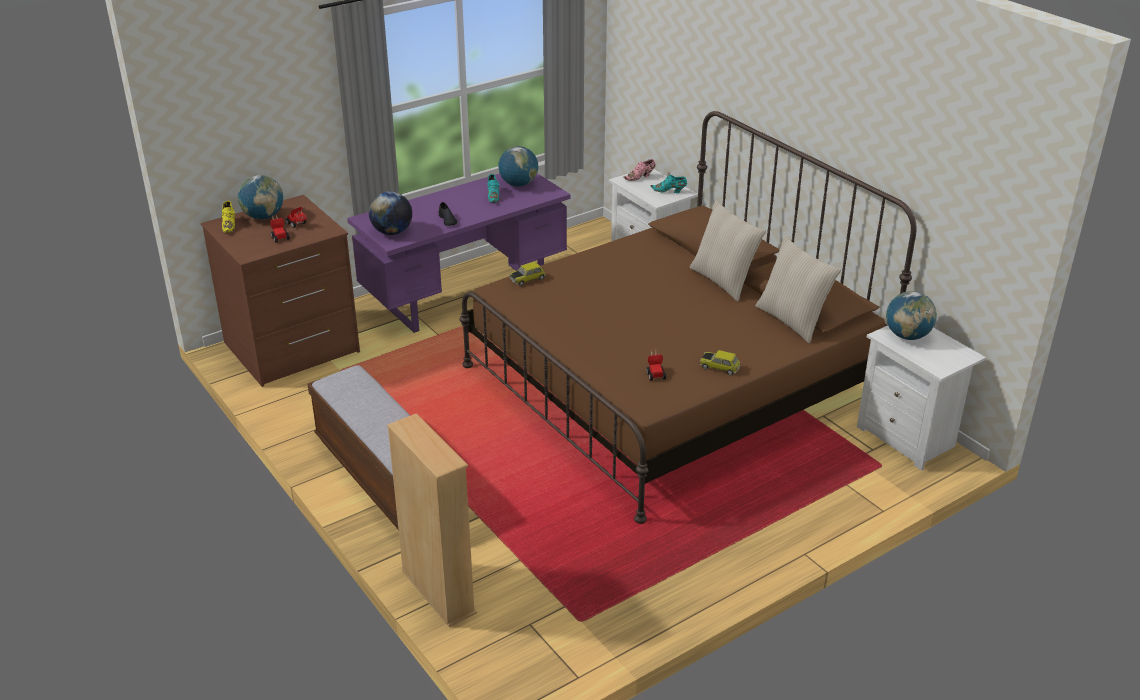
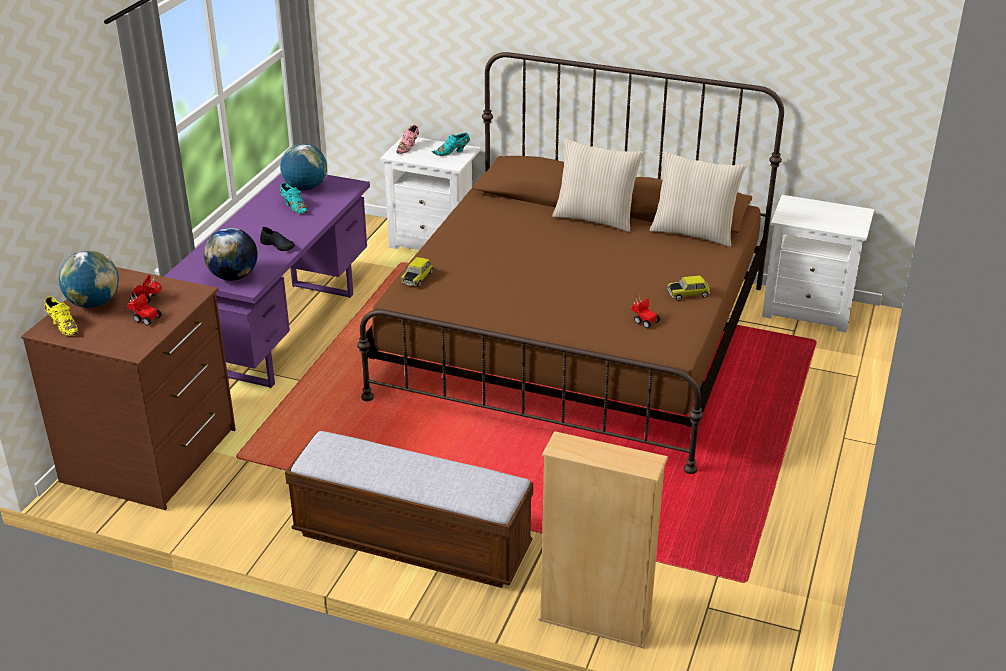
camera: 35 degrees left, 0 degrees up
(907, 336) = (801, 212): globe -> none

